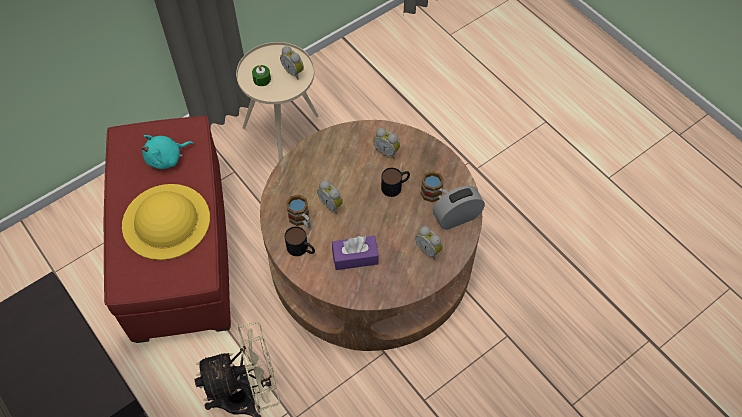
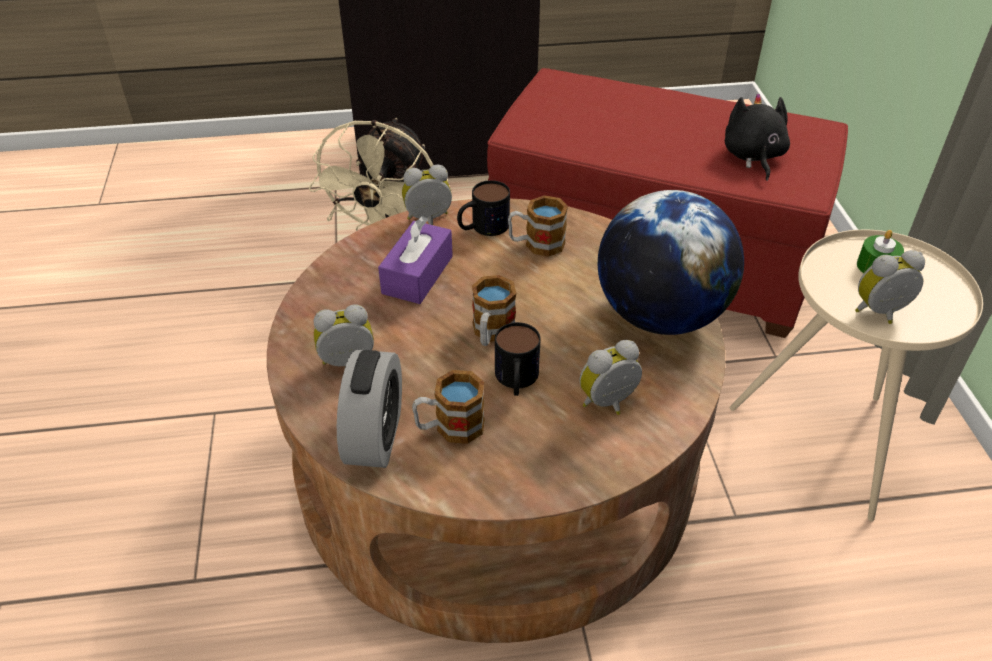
camera: 120 degrees right, 15 degrees down
(166, 221) = (633, 130): yellow hat -> none
(167, 158) = (753, 156): turquoise plush toy -> black plush toy
(323, 153) = (660, 316): none -> globe
(331, 204) = (540, 286): alarm clock -> alarm clock (429, 221)
(374, 208) = (491, 333): none -> mug

